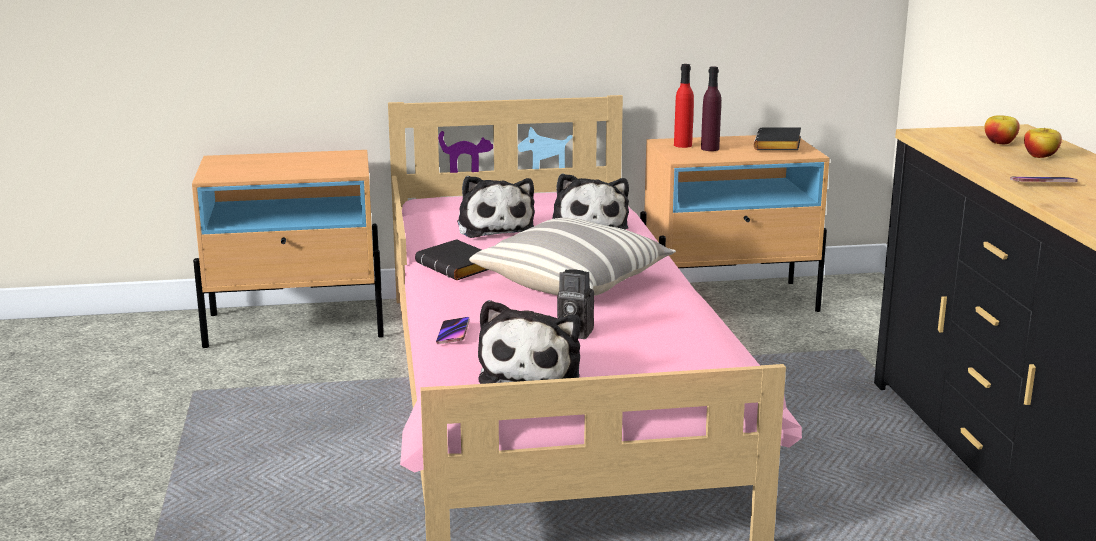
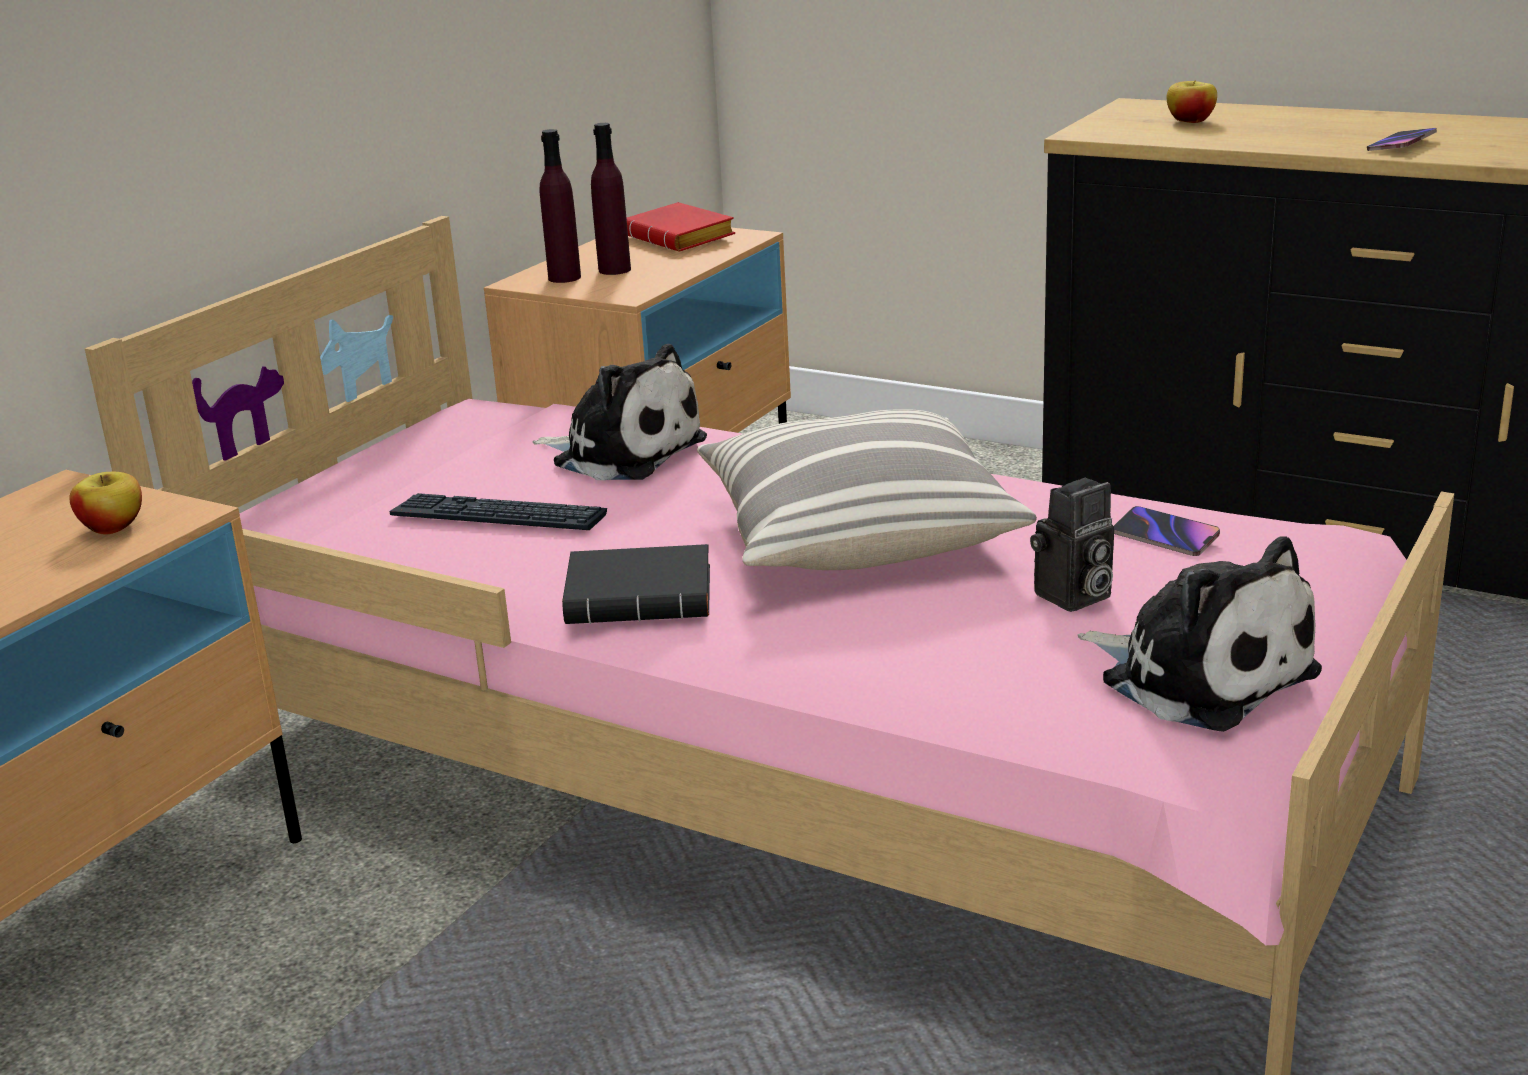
camera: 50 degrees left, 5 degrees up
(453, 334) = (952, 692): phone -> phone (1165, 536)
(494, 227) = (498, 516): plush toy -> keyboard
(682, 145) = (564, 278): red bottle -> purple bottle
(779, 146) = (683, 238): black book -> red book
(1040, 156) = (1277, 122): apple -> apple (113, 527)

